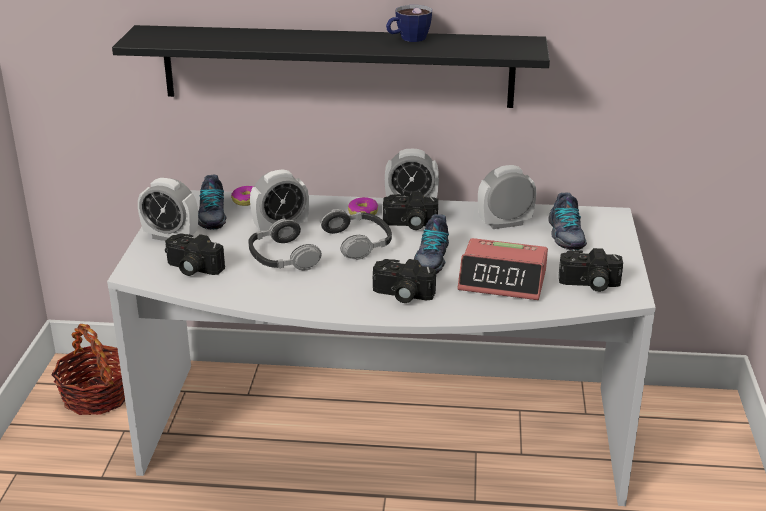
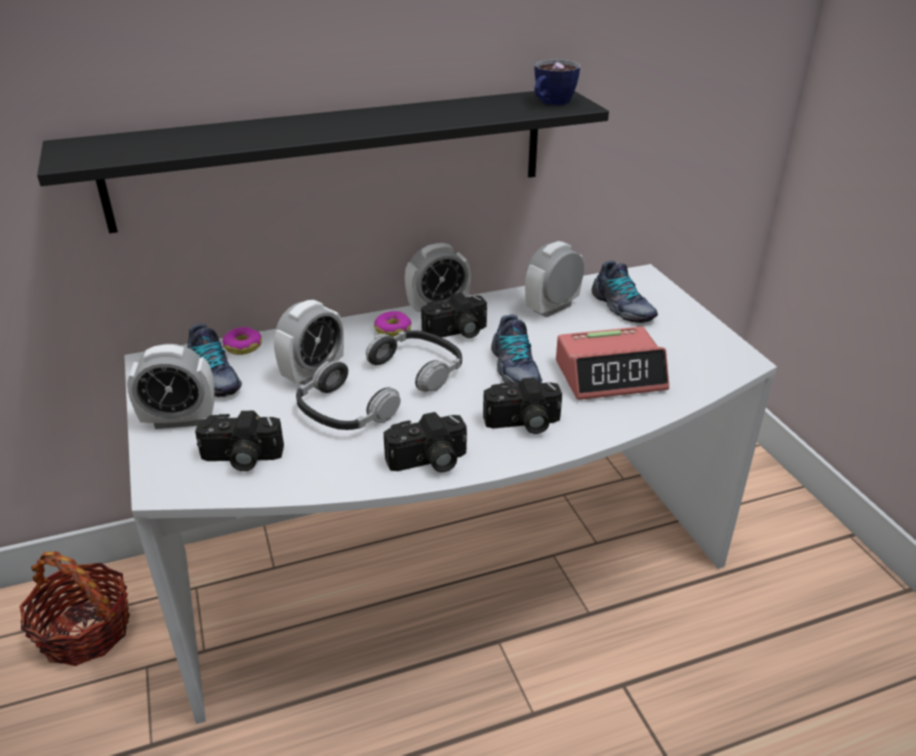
camera: 25 degrees left, 5 degrees up
(408, 39) = (427, 109): cup -> cup (551, 102)
(589, 284) = (695, 357): camera -> camera (428, 462)

